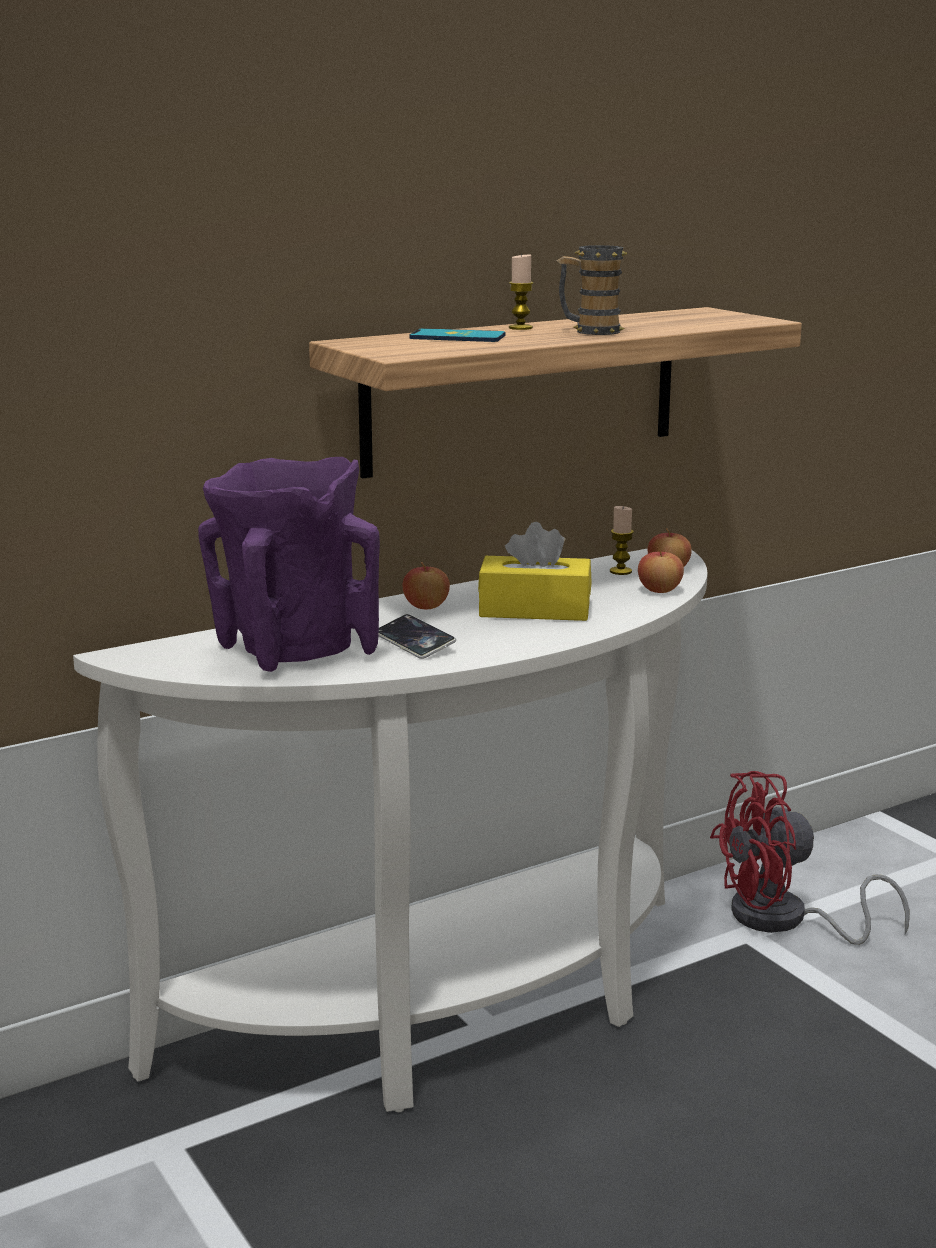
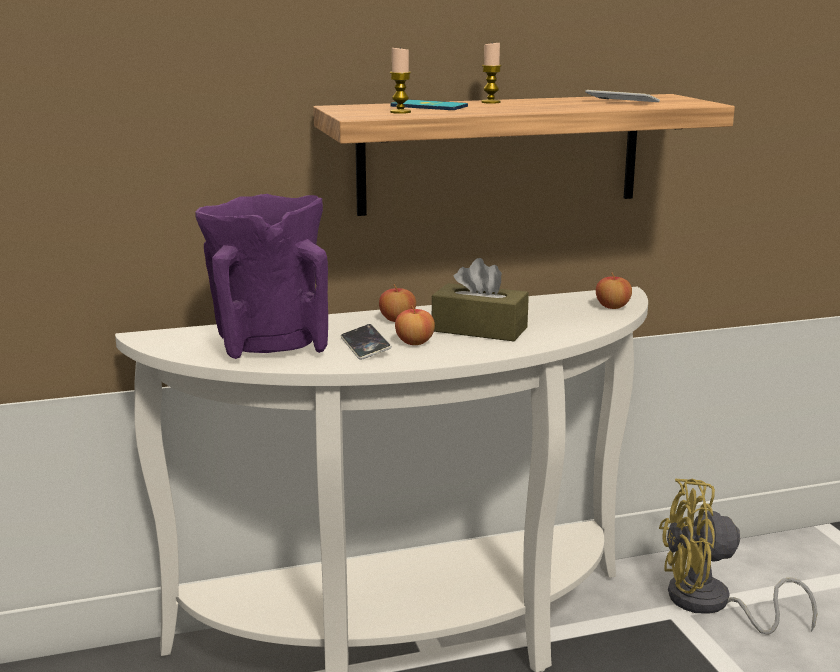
camera: 15 degrees right, 0 degrees up
(535, 610) = (479, 329): yellow tissue box -> brown tissue box
(589, 331) = (541, 106): mug -> none
(620, 571) = (572, 305): candle -> candle (400, 112)
(659, 590) = (593, 322): apple -> apple (414, 342)
(670, 321) = (621, 101): none -> phone
(784, 920) = (710, 604): red fan -> yellow fan

